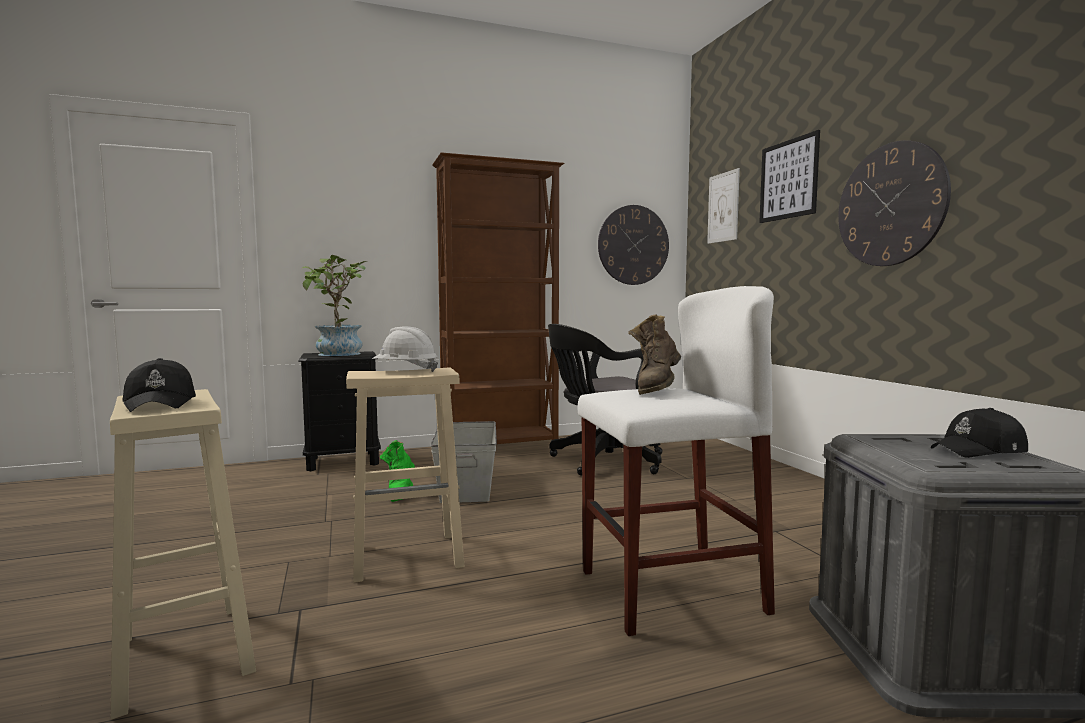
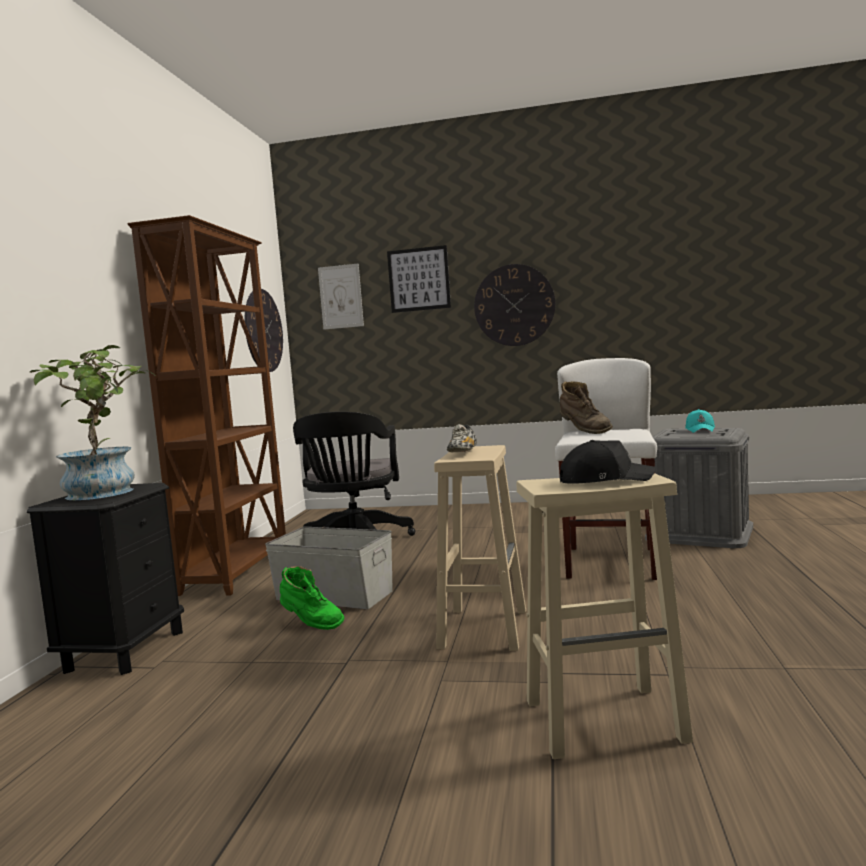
camera: 60 degrees left, 0 degrees up
(405, 371) = (463, 452): white hard hat -> shoe
(980, 450) = (700, 430): black cap -> turquoise cap

